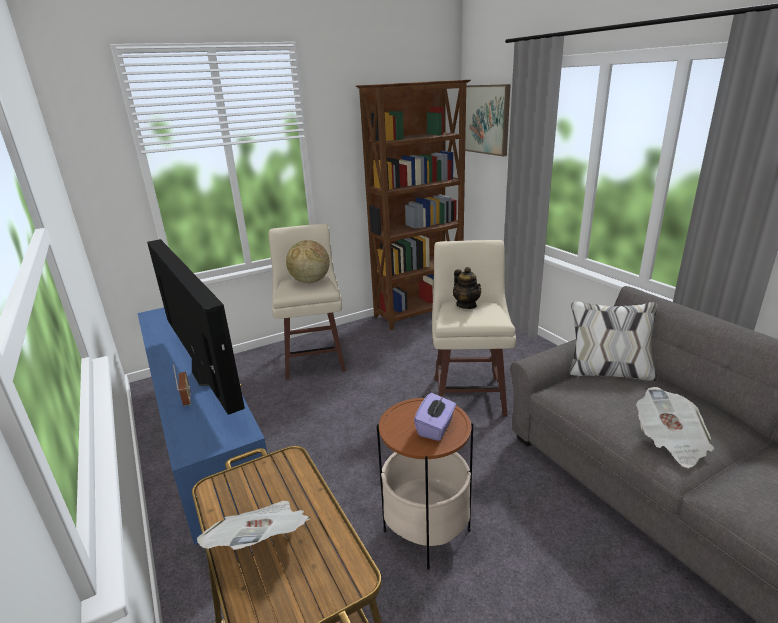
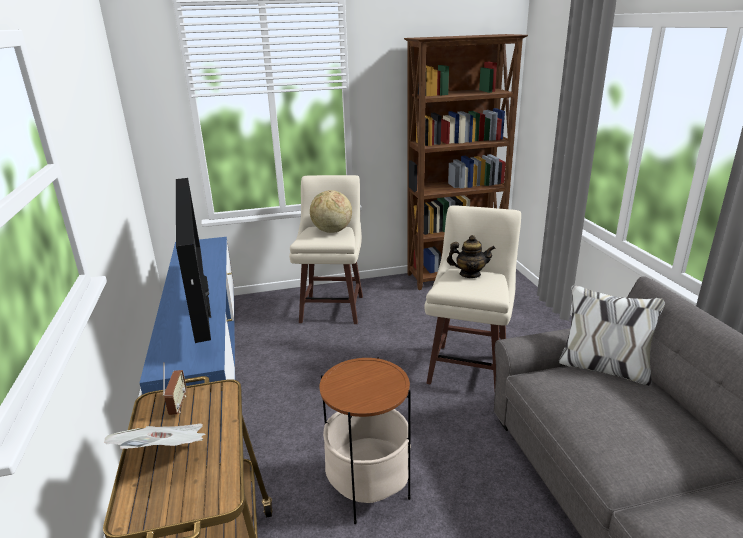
camera: 15 degrees right, 0 degrees up
(186, 399) = (178, 324): radio -> radio (178, 405)
(436, 428) = (372, 388): purple tissue box -> none
(466, 305) = (469, 274): teapot -> teapot turned 75 degrees counterclockwise
(486, 119) = (545, 78): picture -> none
(670, 442) = (628, 452): newspaper -> none

